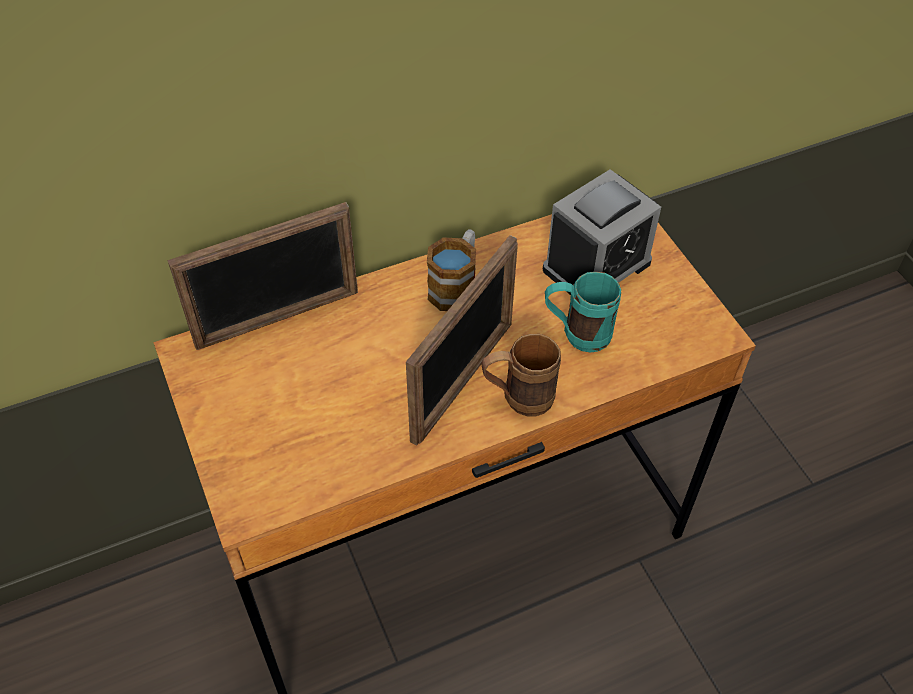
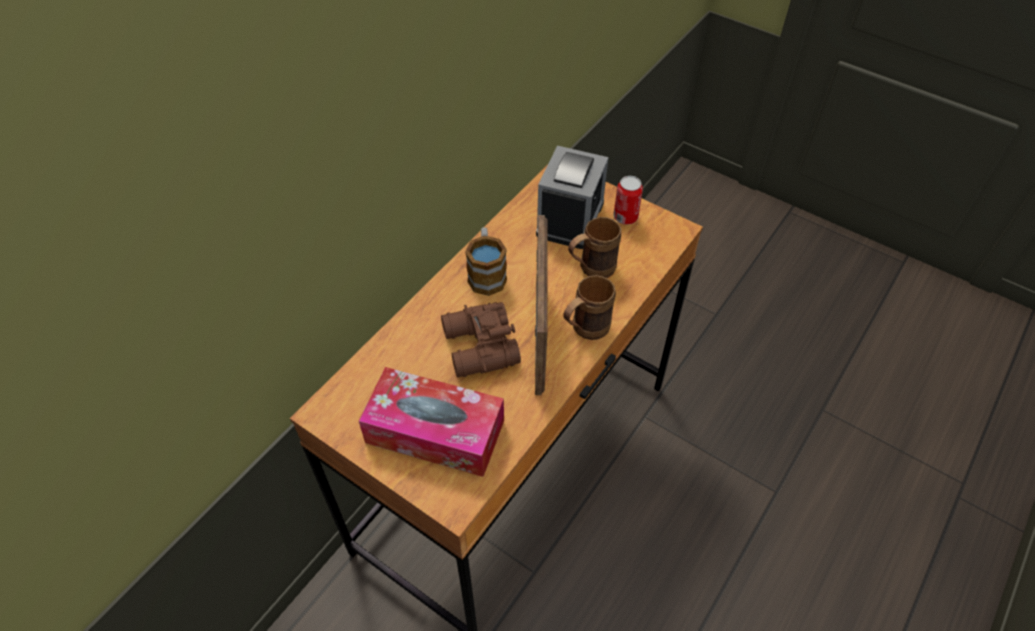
camera: 30 degrees left, 0 degrees up
(278, 319) = (375, 355): picture frame -> none
(278, 427) = (435, 431): none -> tissue box
(387, 363) = (479, 348): none -> brown binoculars
(576, 334) = (590, 270): turquoise mug -> brown mug
(665, 292) = (625, 217): none -> can

